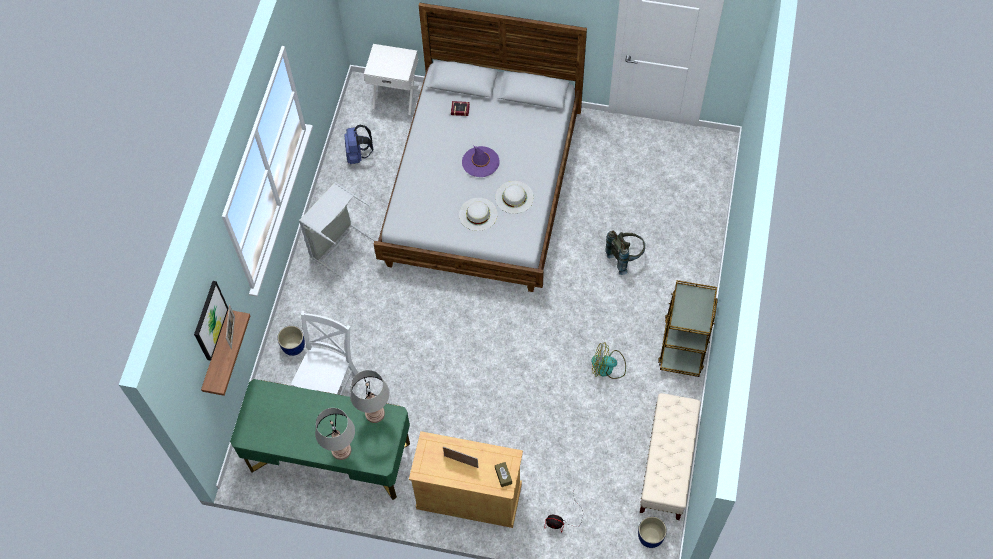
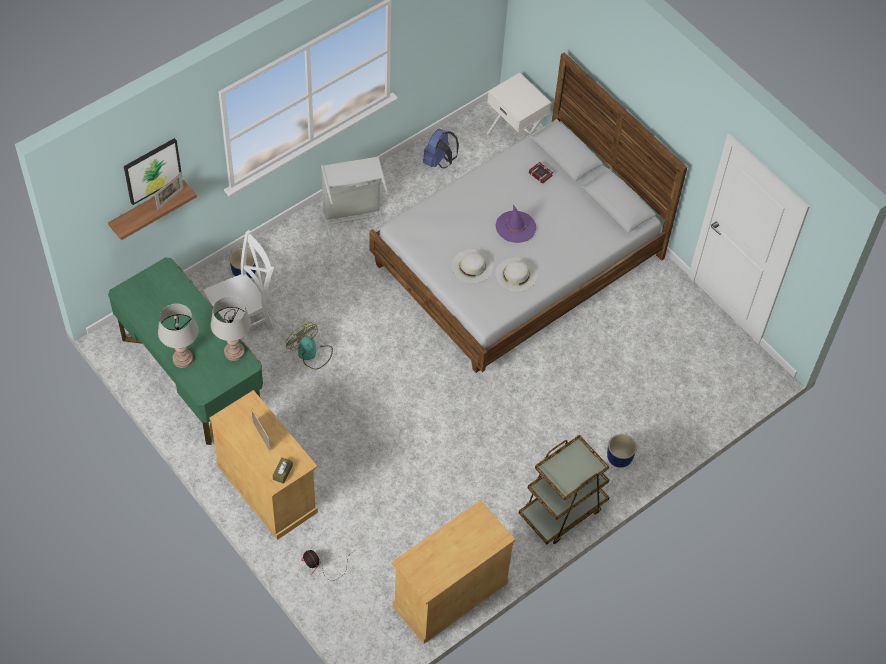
camera: 35 degrees right, 5 degrees down
(608, 367) = (479, 479): fan -> fan (311, 354)
(625, 257) = (582, 404): grey backpack -> none
(650, 537) = (379, 637): blue planter -> blue planter (619, 458)
(667, 465) = (450, 594): beige bench -> beige cabinet

